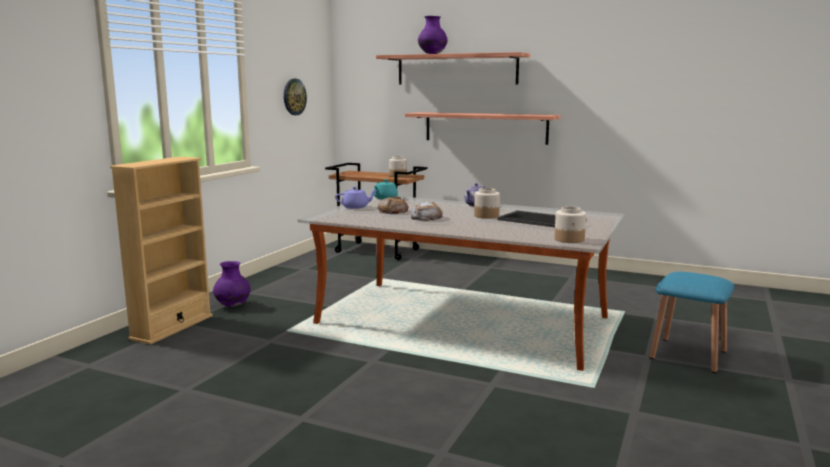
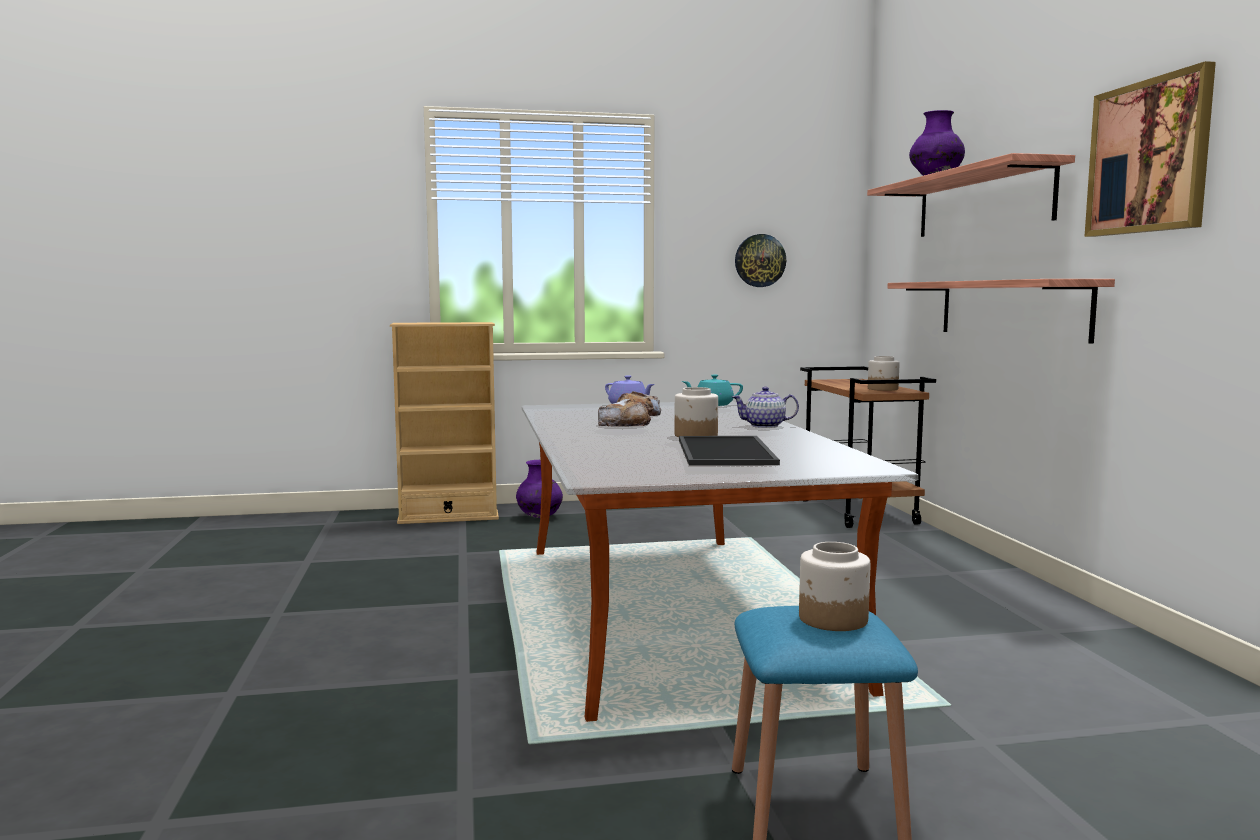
camera: 55 degrees right, 5 degrees down
(569, 239) = (606, 472): jar -> jar (833, 619)
(579, 61) = (1149, 157): none -> picture

